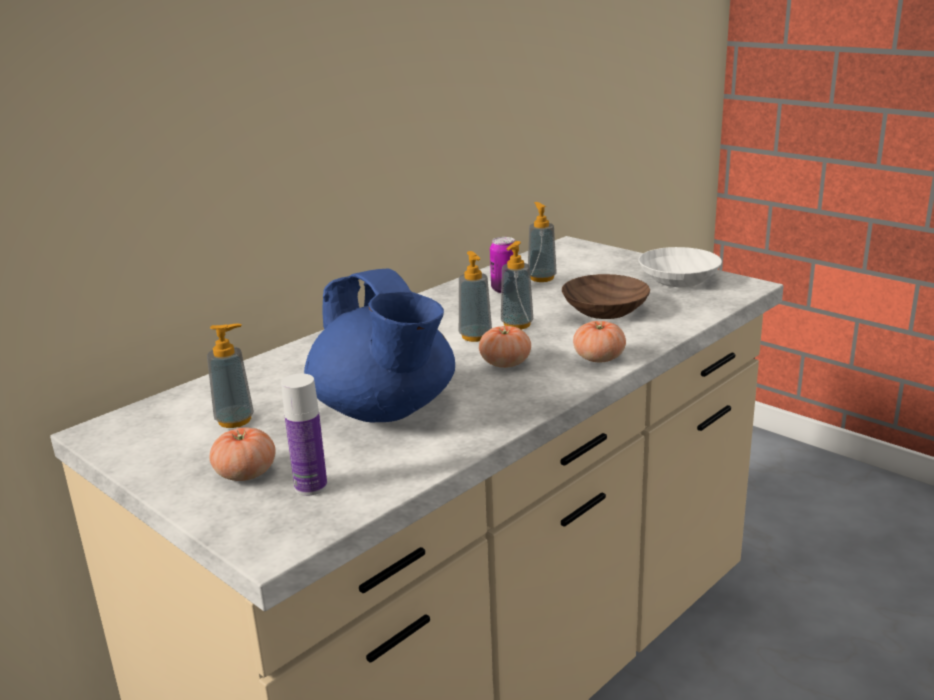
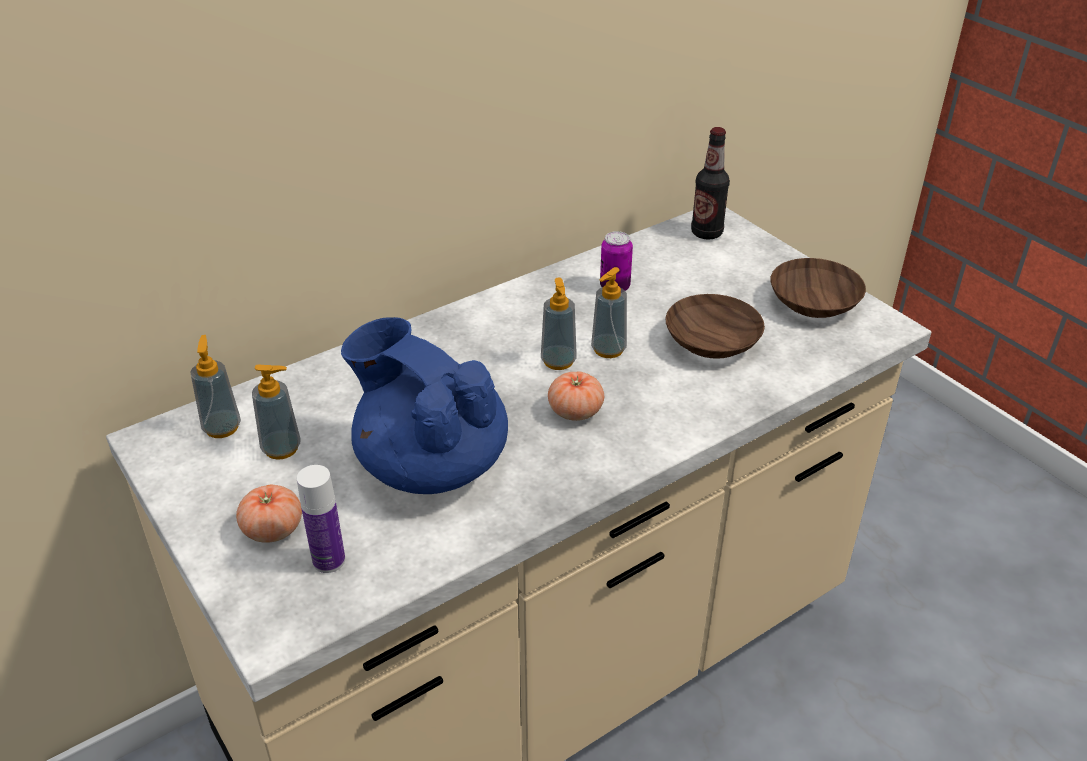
camera: 10 degrees right, 15 degrees up
(385, 411) = (431, 463): blue teapot -> blue teapot turned 150 degrees clockwise
(542, 278) = (662, 274): soap dispenser -> soap dispenser (222, 427)
(567, 252) = (706, 233): none -> bottle
(599, 358) = (676, 421): tomato -> none
(679, 280) = (814, 304): white bowl -> brown bowl

